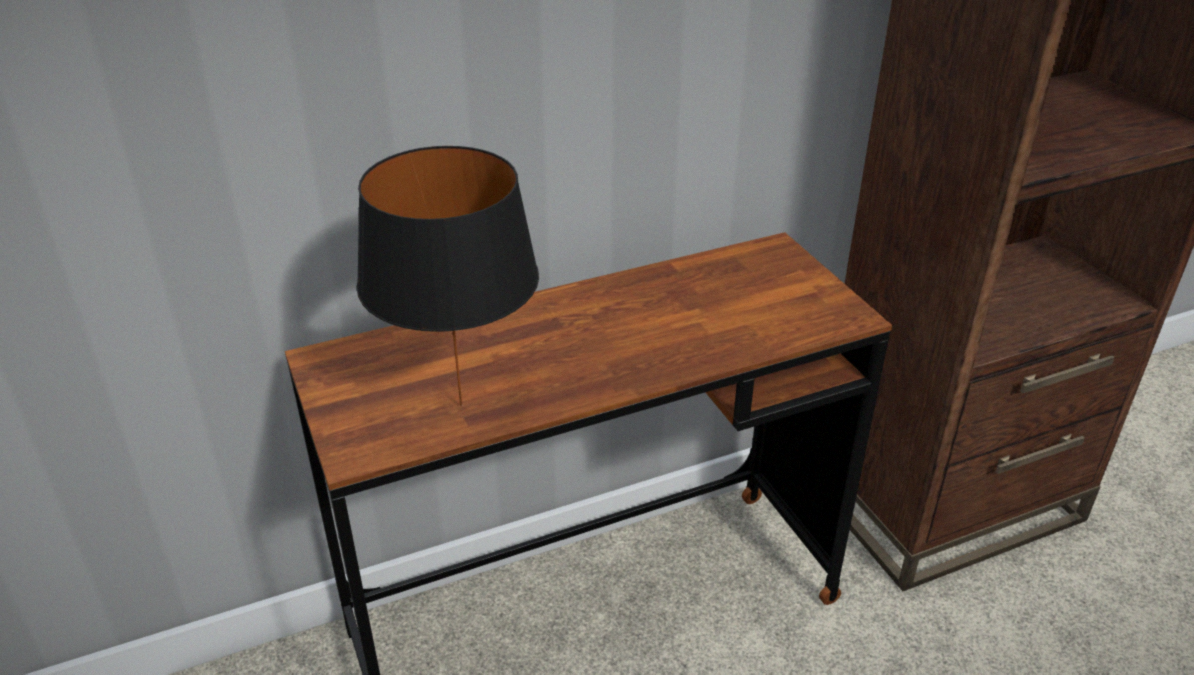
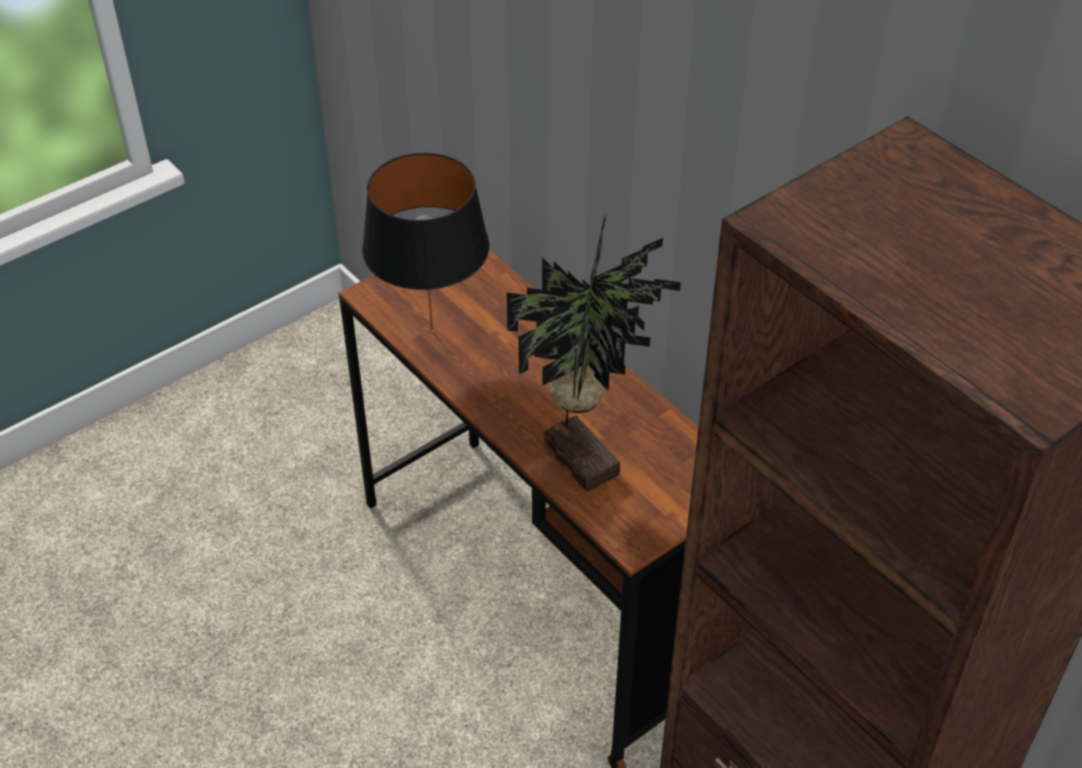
camera: 75 degrees right, 10 degrees up
(722, 324) = (584, 455): none -> potted plant

